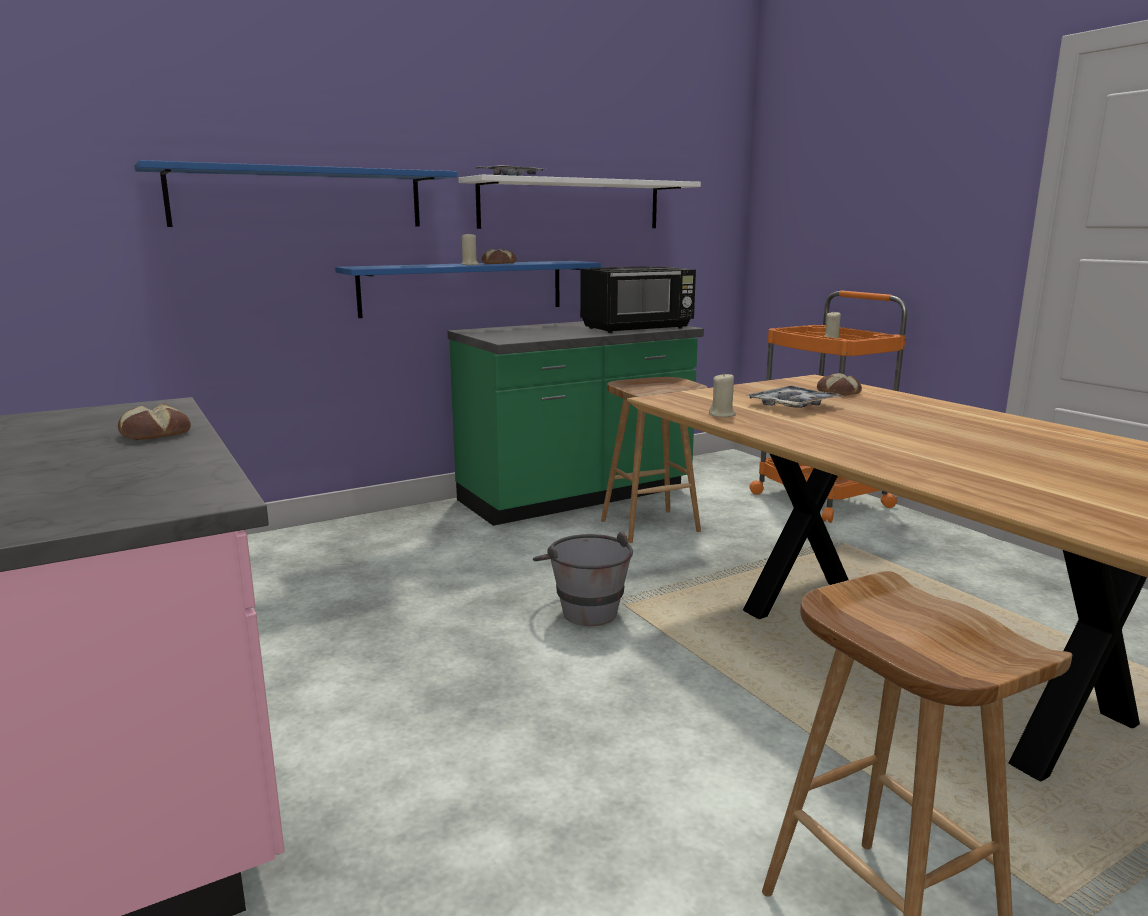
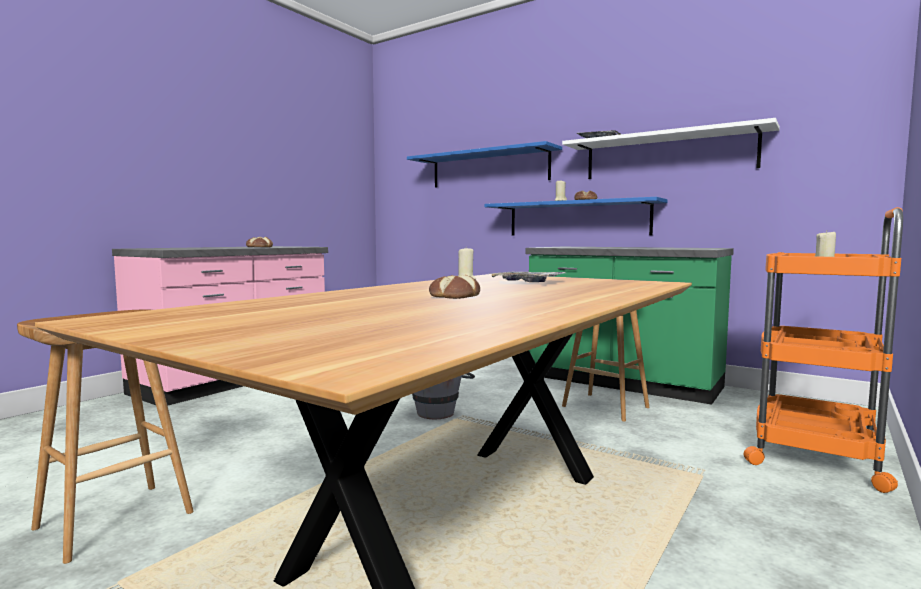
camera: 65 degrees right, 10 degrees down
(638, 328) = (665, 248): black microwave -> none
(837, 392) = (612, 285): bread -> bread (453, 296)

